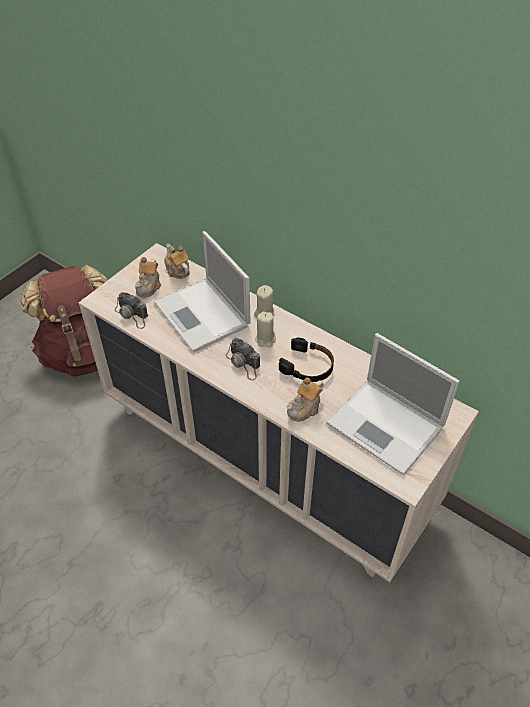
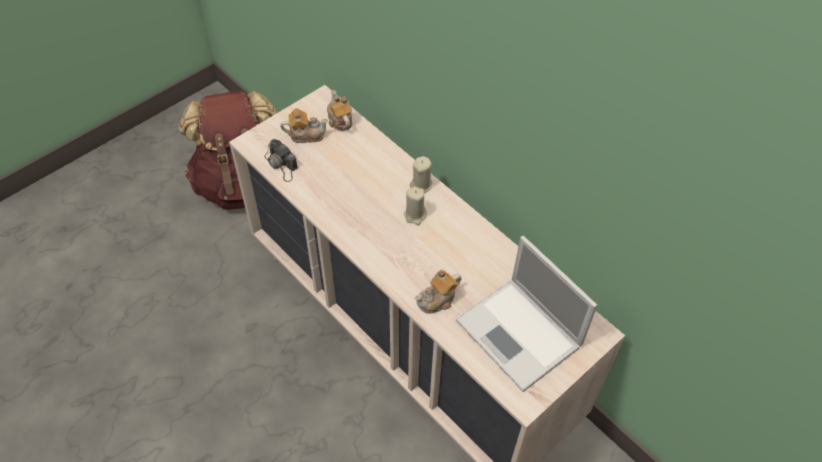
camera: 10 degrees right, 5 degrees up
(149, 286) = (306, 135): teapot -> teapot turned 120 degrees counterclockwise
(203, 315) = (355, 177): laptop -> none
(243, 363) = (385, 239): camera -> none
(308, 366) = (453, 253): black headphones -> none

